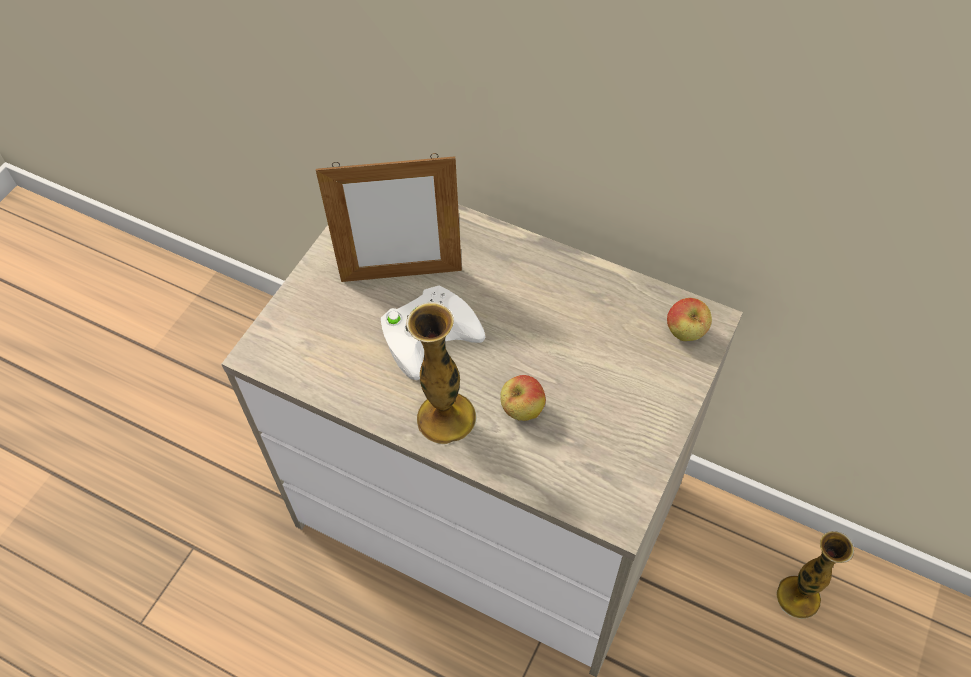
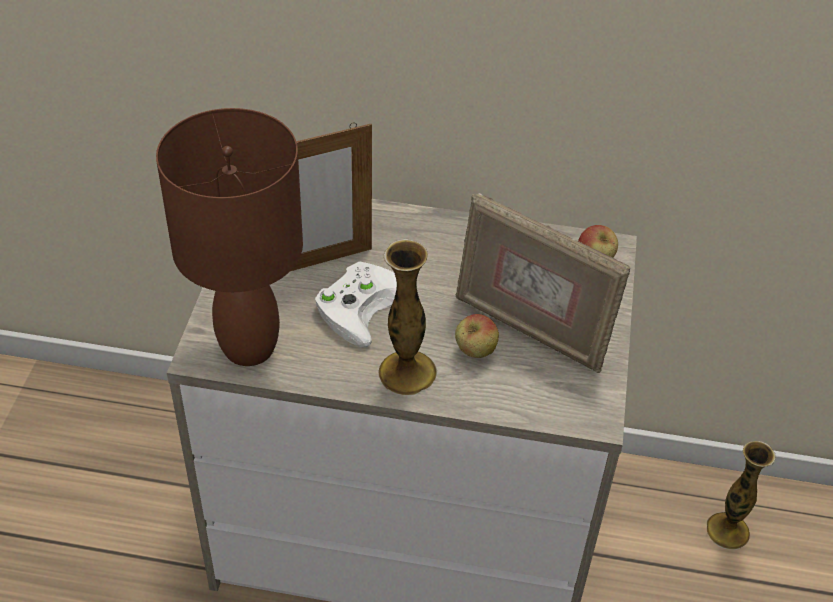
camera: 20 degrees left, 10 degrees down
(303, 354) = (247, 348): none -> brown table lamp
(588, 398) = (530, 329): none -> picture frame

